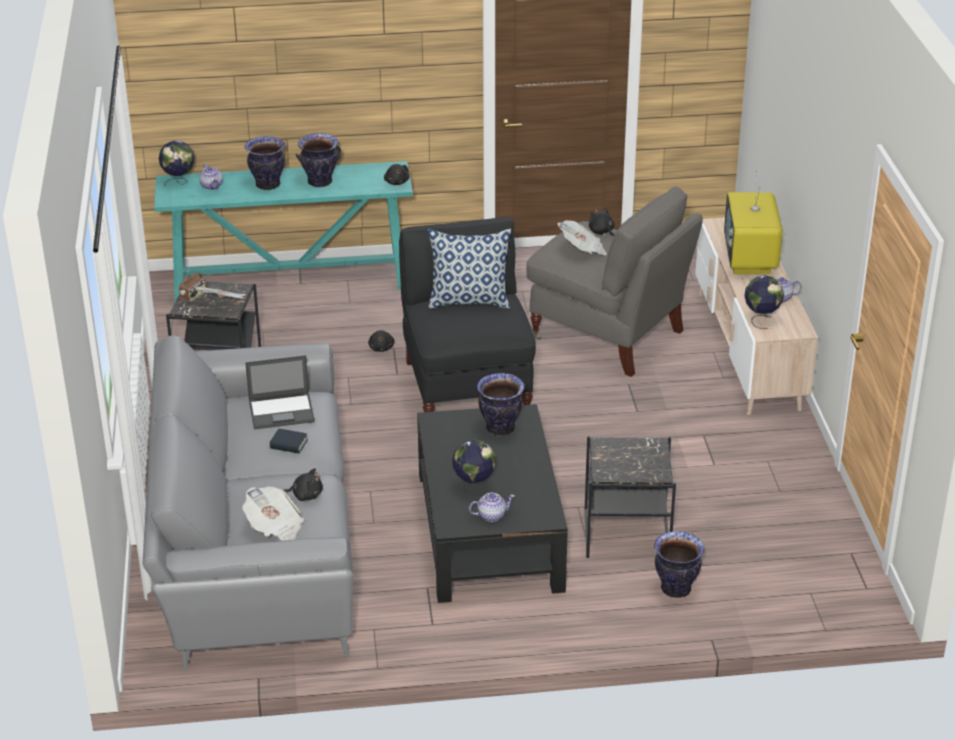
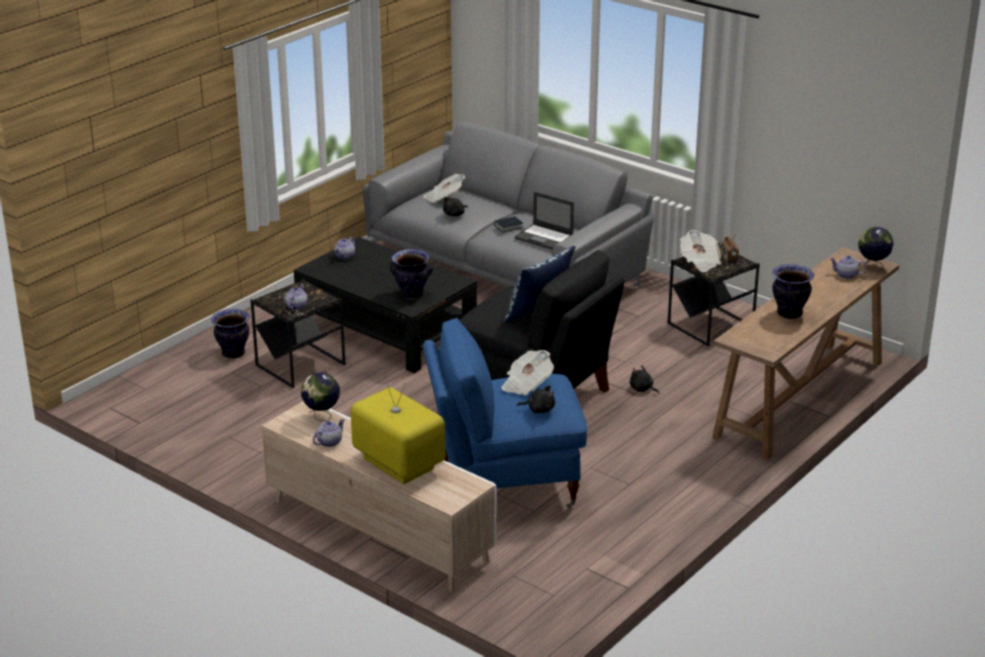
camera: 135 degrees right, 5 degrees down
(267, 185) = (816, 294): vase -> none
(282, 411) = (544, 237): laptop -> laptop turned 90 degrees counterclockwise
(292, 281) = (799, 399): turquoise console table -> brown console table
(396, 182) = (740, 341): black plush toy -> none
(474, 487) = (376, 263): globe -> none
(609, 335) = (503, 484): grey armchair -> blue armchair
(641, 449) = (296, 306): none -> teapot

